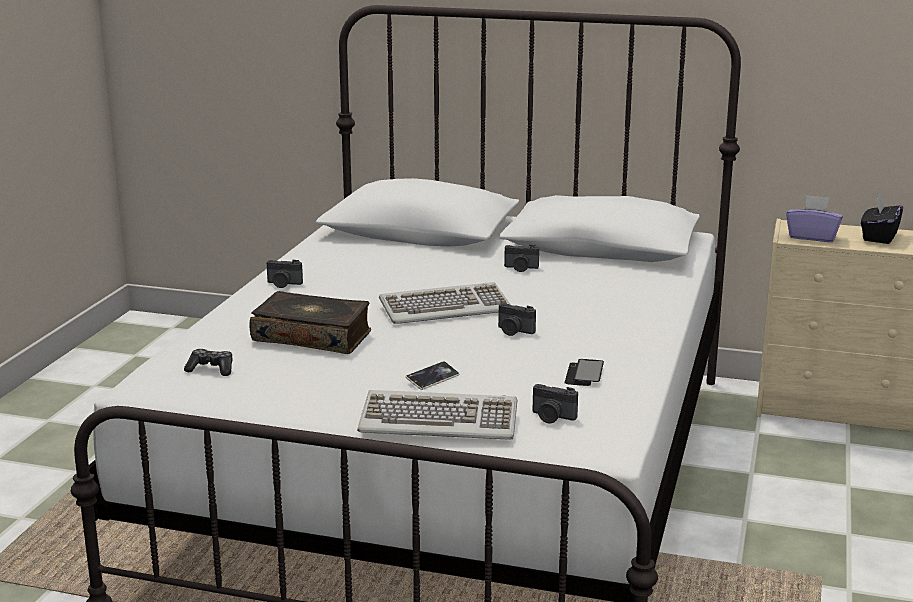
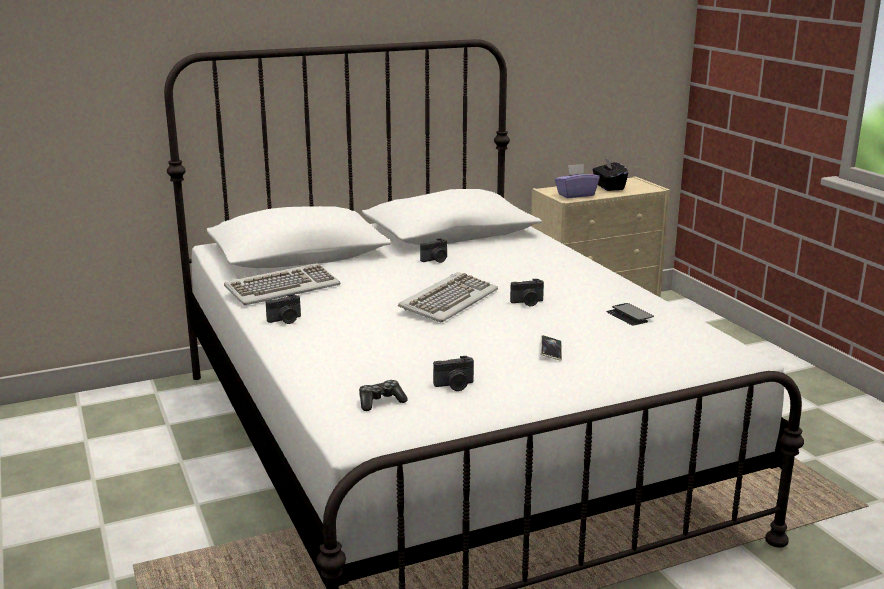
camera: 40 degrees left, 0 degrees up
(312, 336) = (400, 350): book -> none
(439, 421) = (623, 375): keyboard -> keyboard (282, 288)
(552, 417) = (673, 348): camera -> camera (455, 386)

